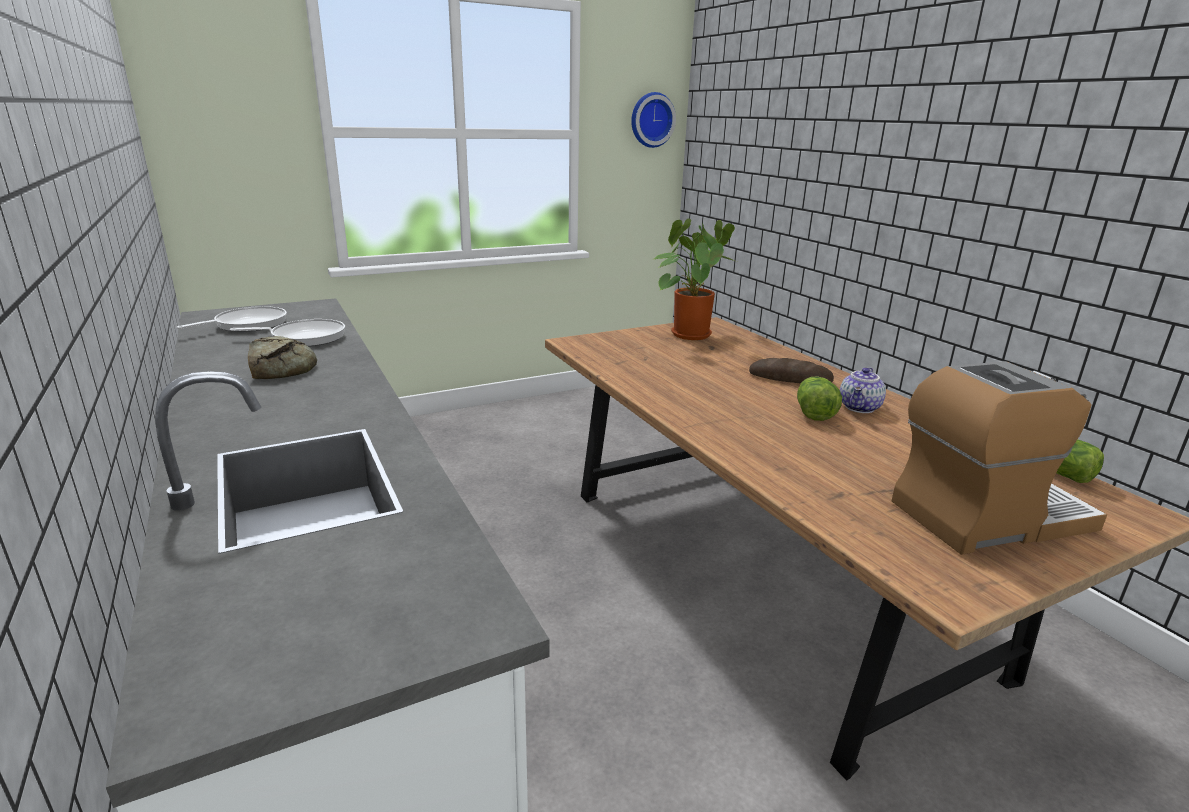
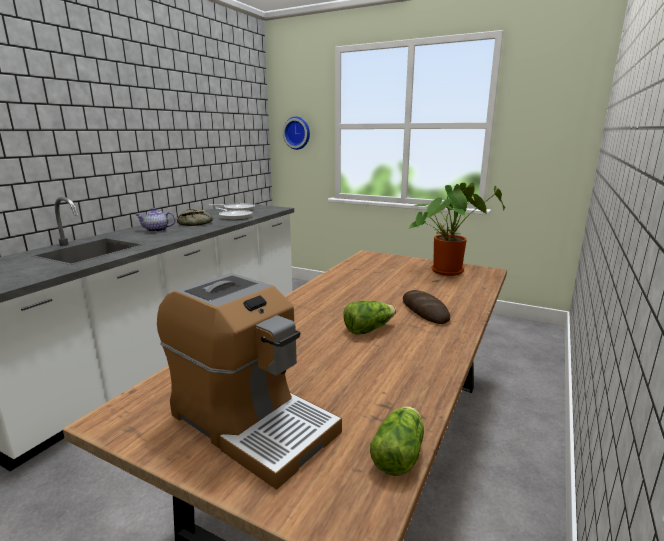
camera: 55 degrees right, 5 degrees down
(651, 120) = (564, 112): wall clock -> wall clock (297, 133)
(860, 408) = (407, 343): teapot -> teapot (156, 230)

